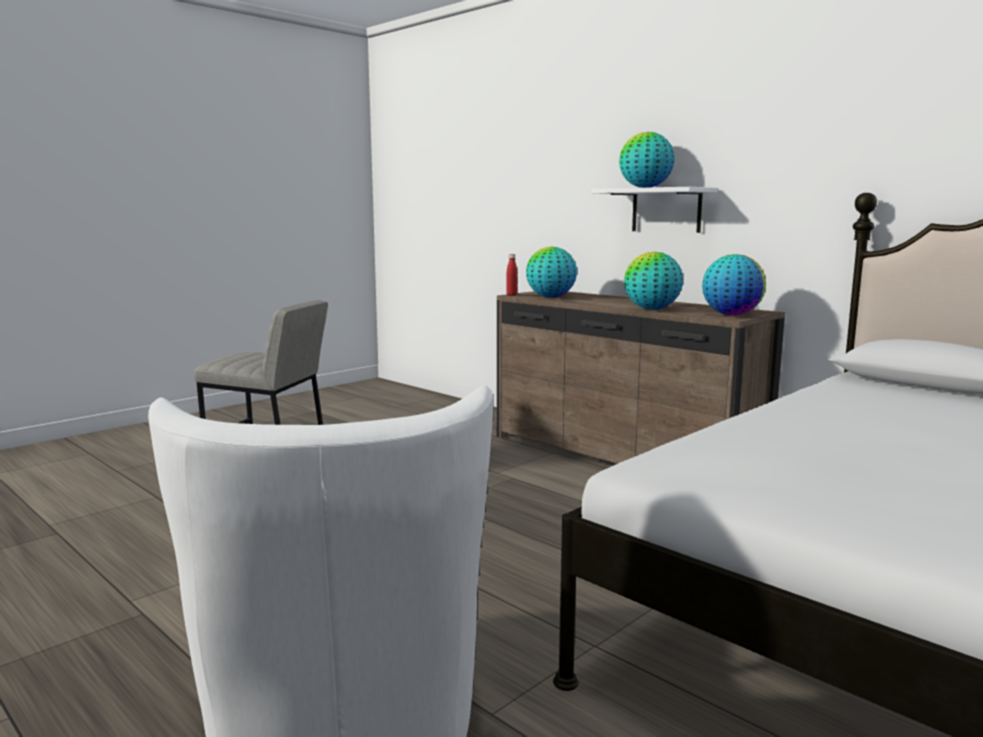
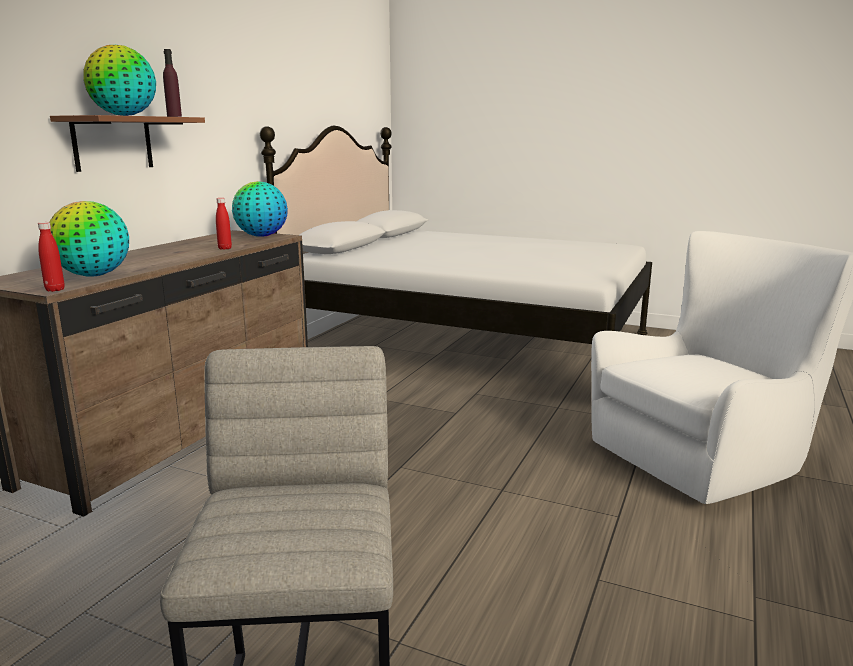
camera: 110 degrees left, 5 degrees up
(652, 309) = (225, 248): globe -> red bottle
(666, 210) = (113, 143): white shelf -> brown shelf
(675, 186) = (174, 116): none -> purple bottle

